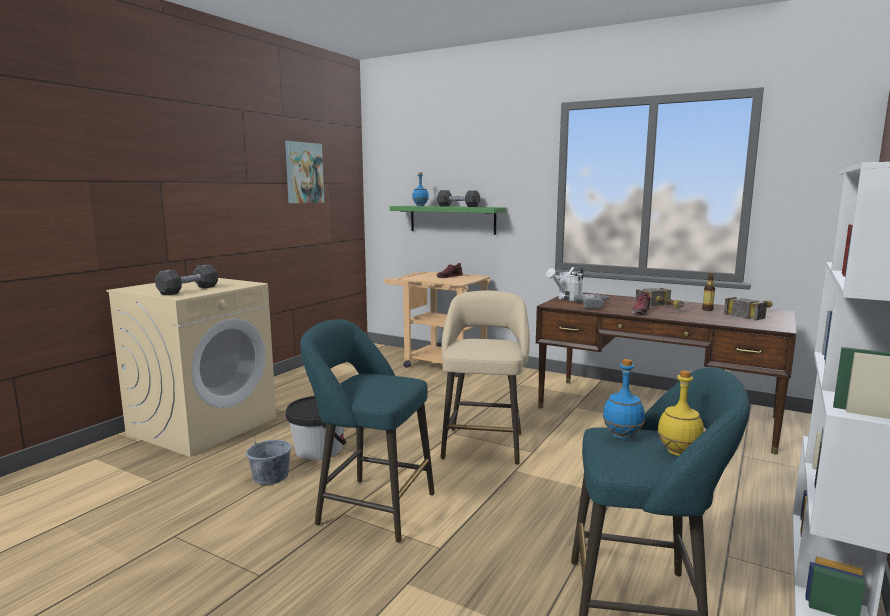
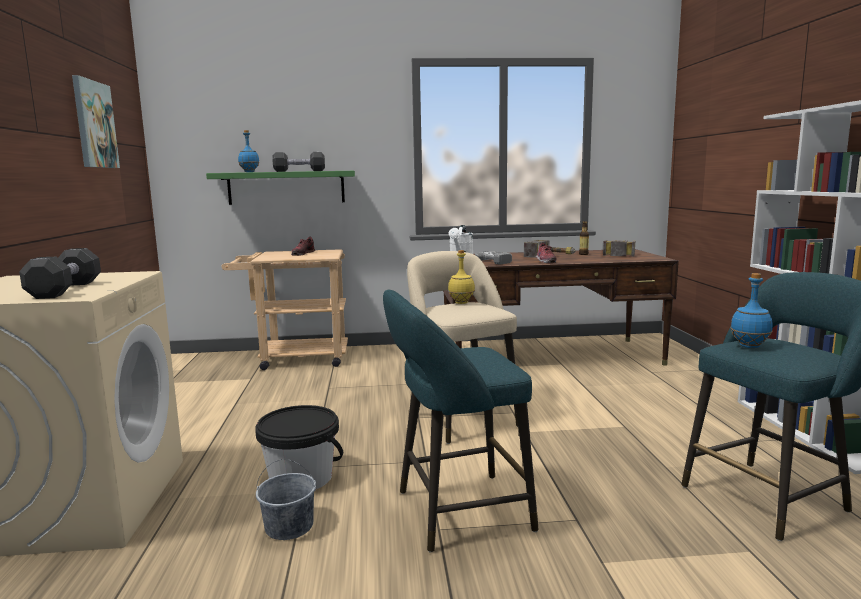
camera: 35 degrees left, 0 degrees up
(678, 452) = (803, 346): yellow bottle -> yellow bottle (461, 303)

